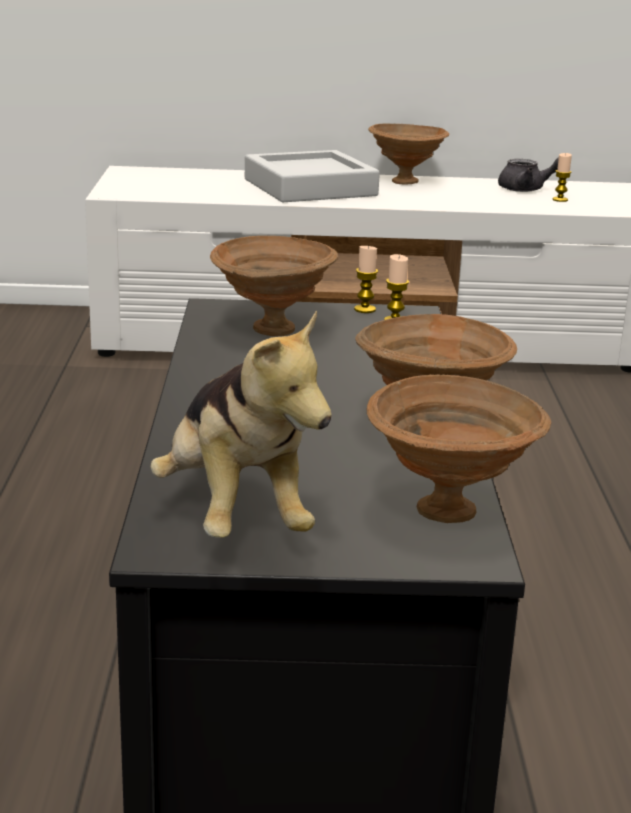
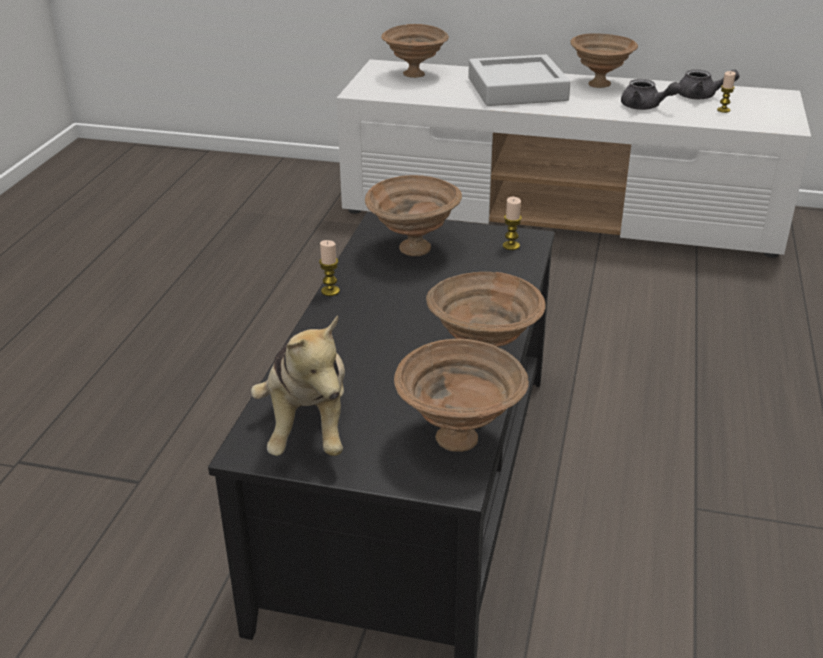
camera: 15 degrees right, 10 degrees up
(176, 177) = (415, 74): none -> brown bowl
(364, 309) = (493, 232): candle -> candle (330, 291)
(470, 199) = (645, 107): none -> grey teapot

